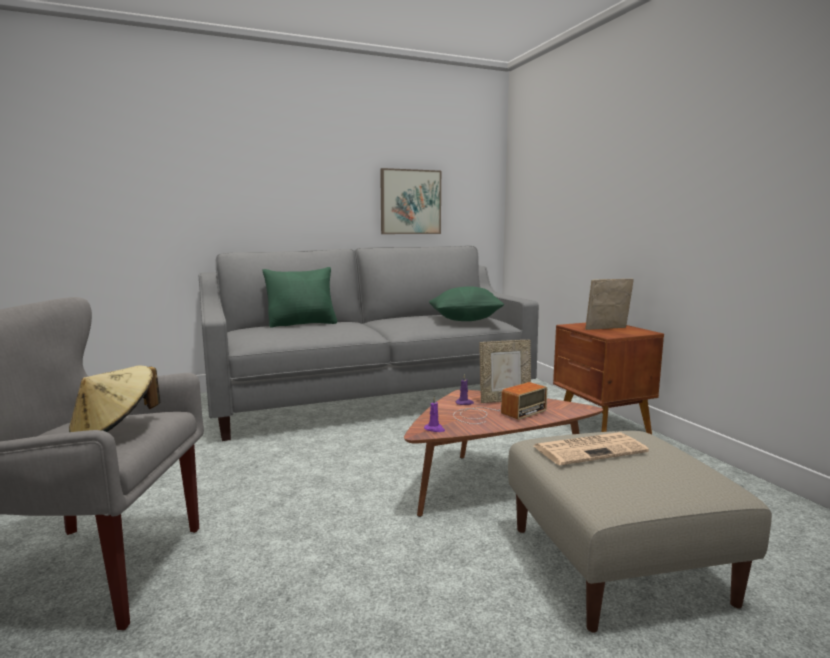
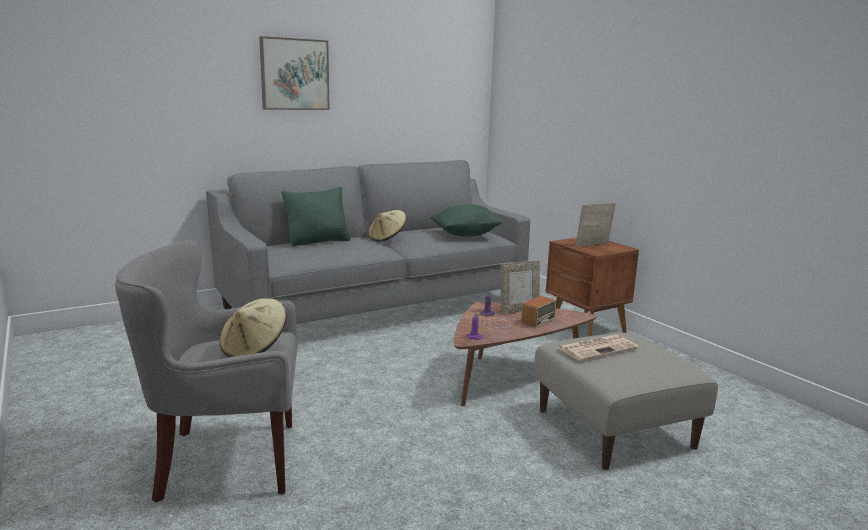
camera: 10 degrees left, 5 degrees up
(379, 322) = (387, 238): none -> beige hat
(410, 202) = (404, 116): picture -> picture (294, 74)

